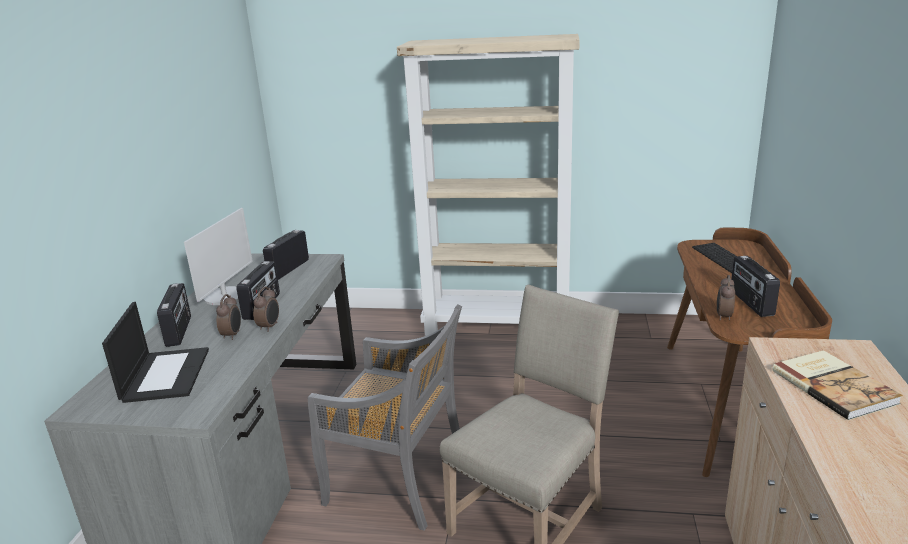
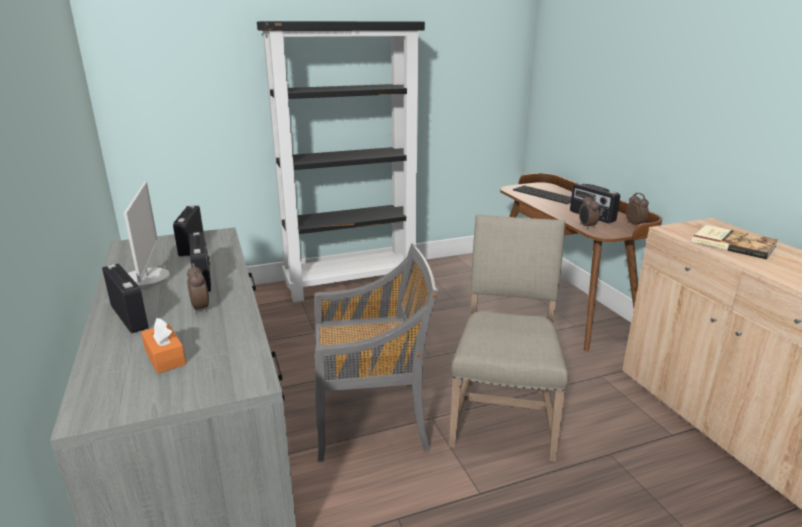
camera: 30 degrees left, 0 degrees up
(165, 374) = (165, 357): laptop -> orange tissue box
(269, 327) = (235, 294): alarm clock -> alarm clock (635, 224)
(498, 325) = (351, 283): beige bookcase -> black bookcase

